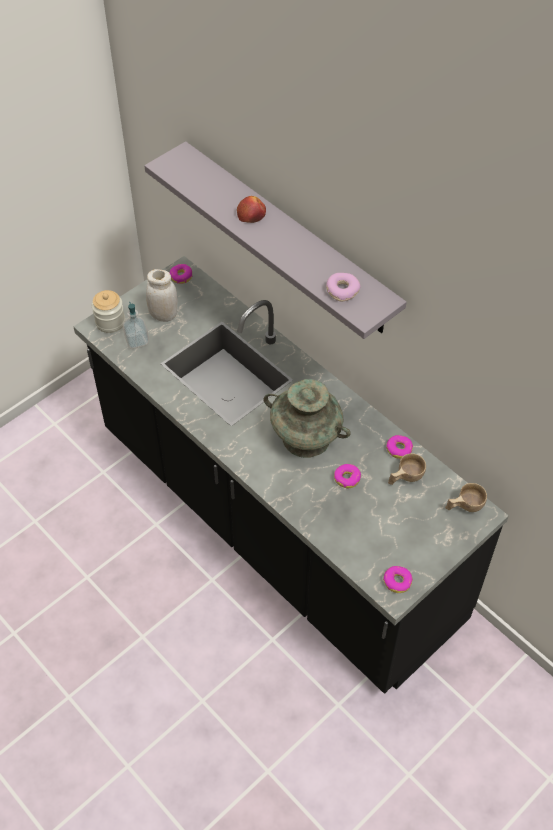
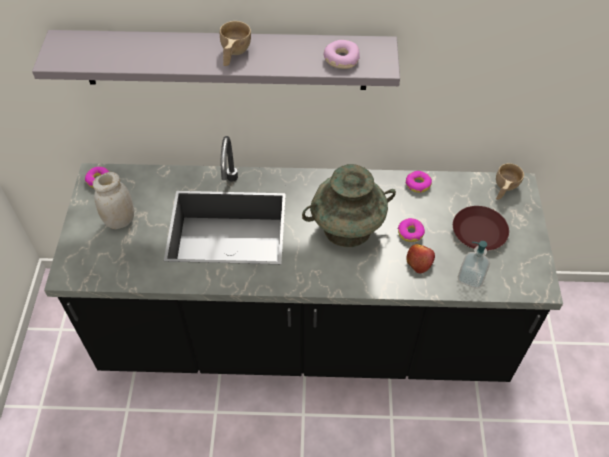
camera: 45 degrees left, 0 degrees up
(110, 322) = (77, 261): jar -> none
(137, 340) = (120, 258): soap dispenser -> soap dispenser (471, 278)
(251, 214) = (189, 50): apple -> apple (419, 261)
(397, 581) = (531, 276): donut -> none
(399, 520) = (478, 232): none -> brown plate
(405, 478) = (445, 200): beige cup -> beige cup (233, 54)

